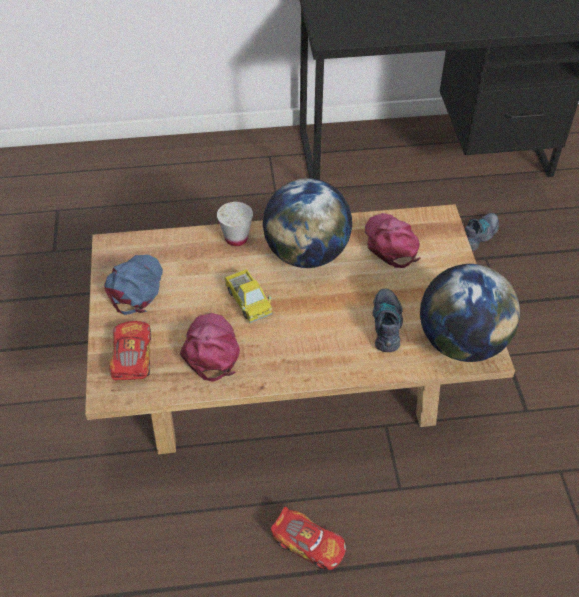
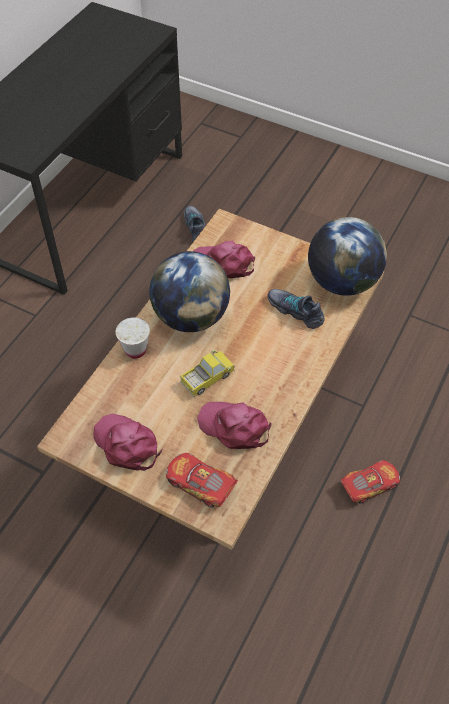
camera: 55 degrees left, 5 degrees up
(135, 287) = (127, 444): blue cap -> pink cap
(248, 302) = (207, 378): toy truck -> toy truck turned 45 degrees counterclockwise

